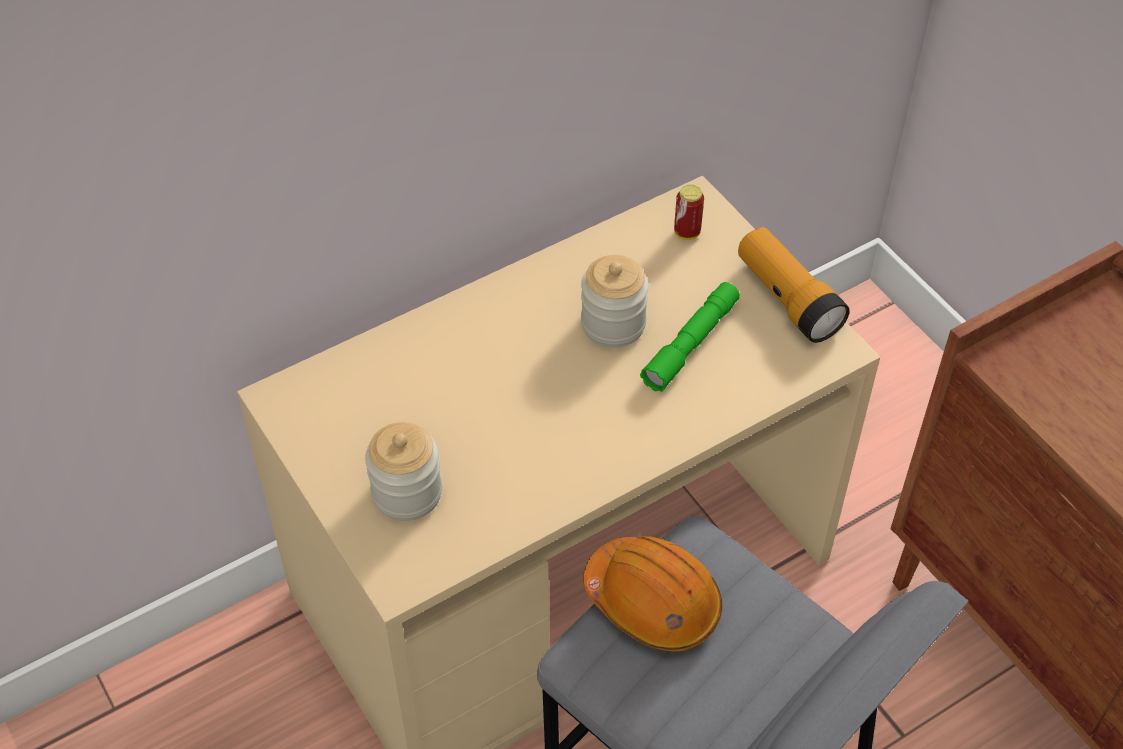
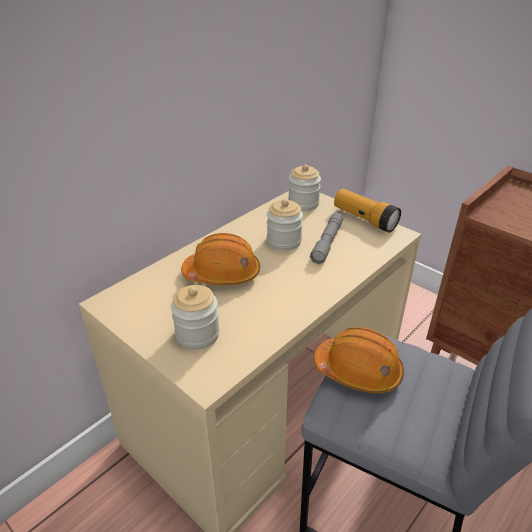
camera: 15 degrees left, 15 degrees down
(481, 378) = (222, 274): none -> orange hard hat
(687, 233) = (303, 203): can -> jar
(691, 344) = (327, 243): green flashlight -> grey flashlight

